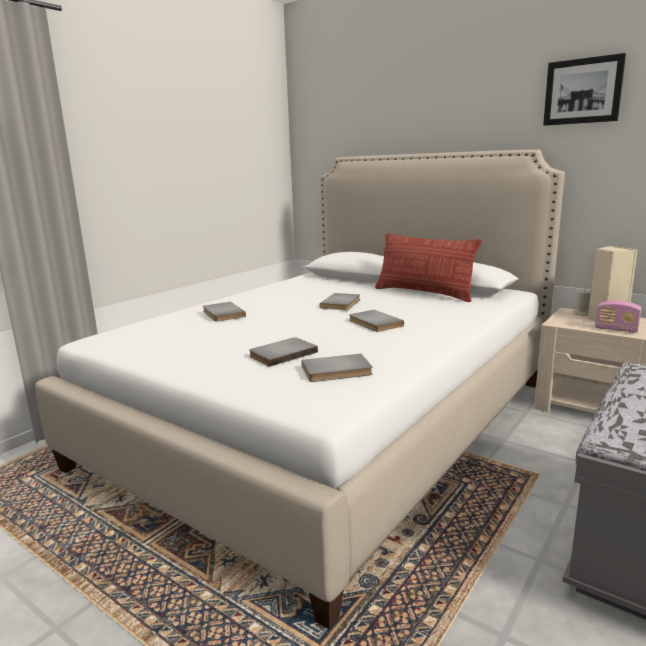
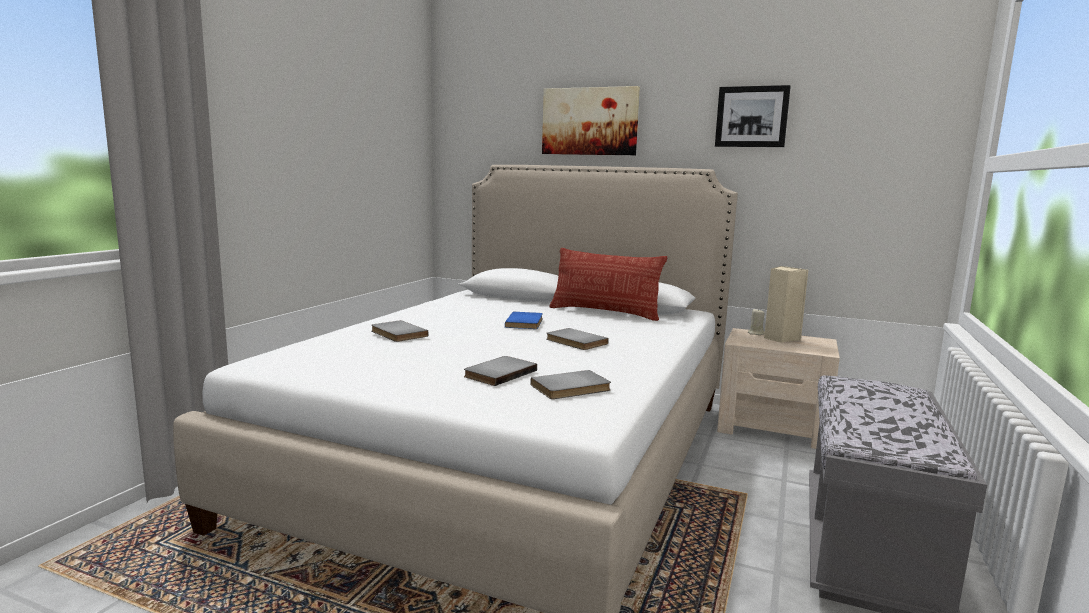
camera: 15 degrees left, 5 degrees down
(342, 304) = (526, 323): grey book -> blue book
(423, 110) = (590, 121): none -> picture
(616, 329) = (794, 347): radio -> none

